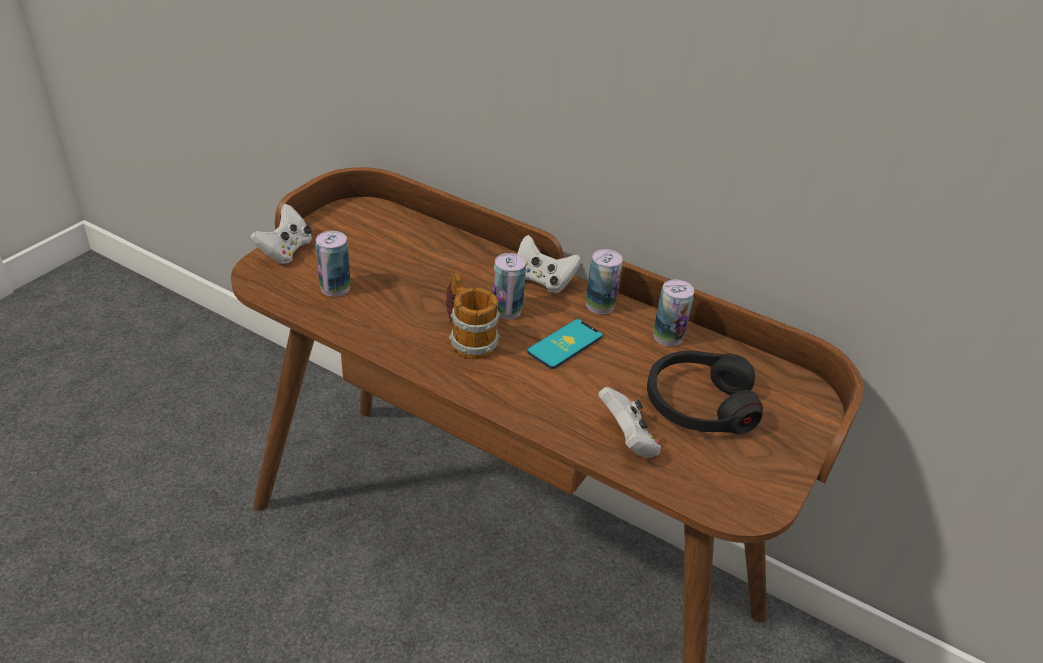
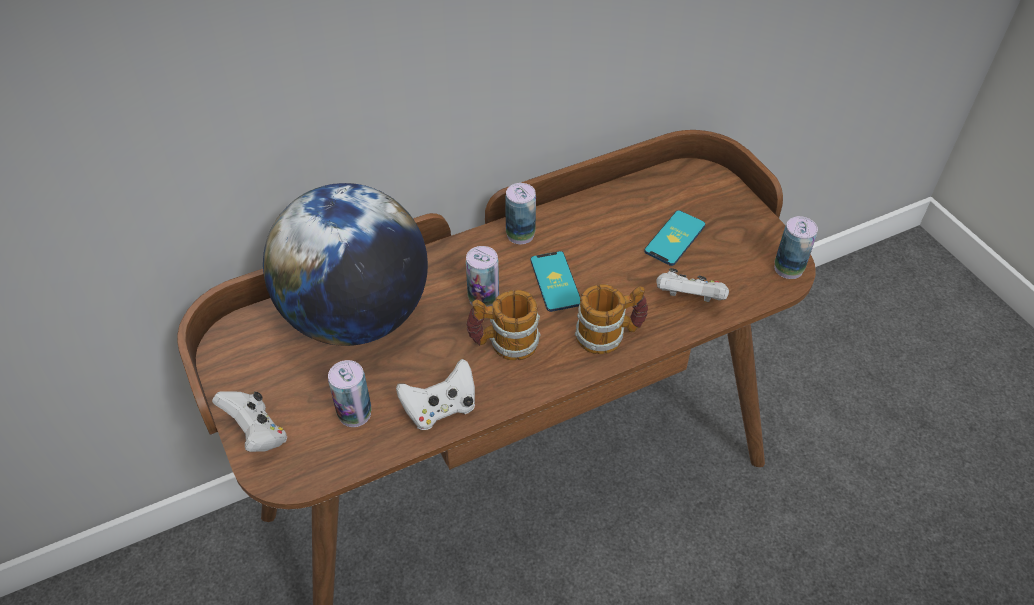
camera: 55 degrees left, 10 degrees up
(429, 254) = (357, 317): none -> globe
(533, 399) = (609, 335): none -> mug
(543, 281) = (460, 254): white game controller -> white game controller (440, 408)
(668, 337) = (588, 214): can -> can (788, 268)
(699, 404) = (675, 238): black headphones -> phone

